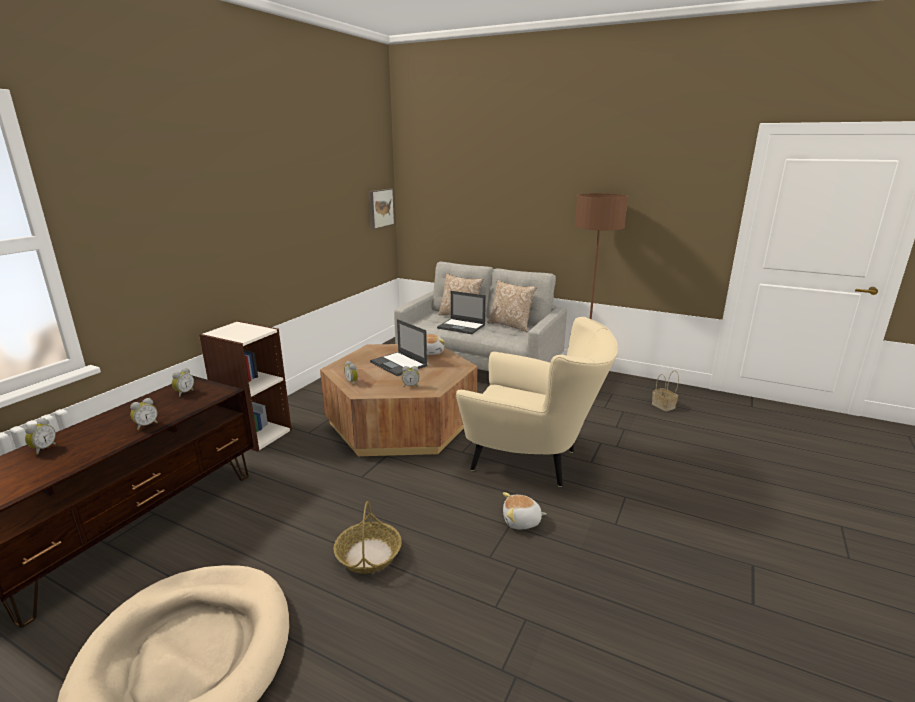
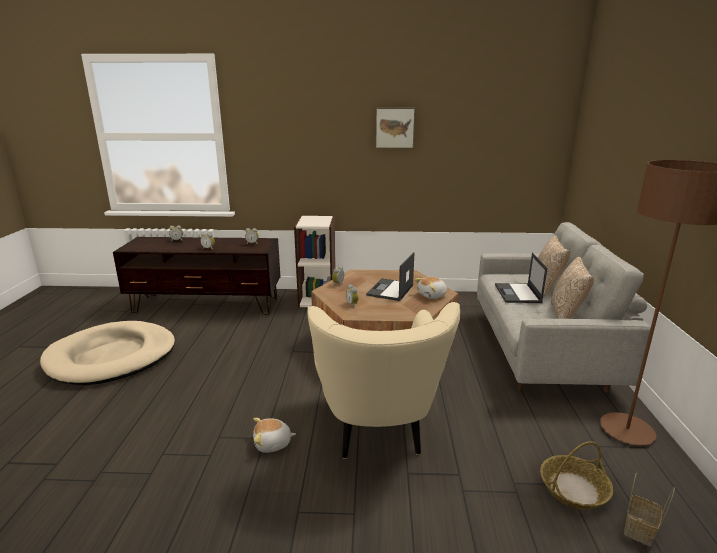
camera: 65 degrees right, 0 degrees up
(368, 554) = (205, 382): basket -> basket (573, 489)
(380, 208) = (541, 153): picture -> picture (394, 128)
(521, 521) = (272, 444): plush toy -> plush toy turned 75 degrees counterclockwise

